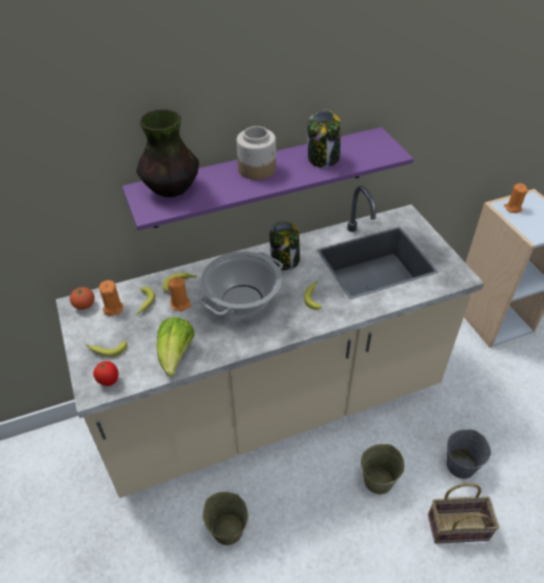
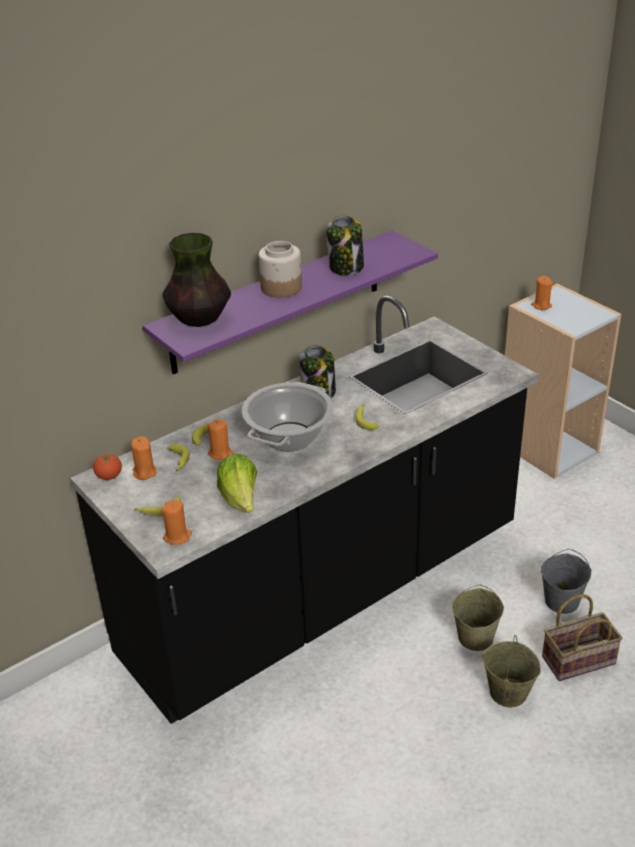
camera: 15 degrees left, 10 degrees down
(109, 381) = (177, 536): tomato -> orange candle
(227, 529) = (318, 728): beige bucket -> beige bucket (507, 692)
(273, 406) = (324, 593): beige counter -> black counter

